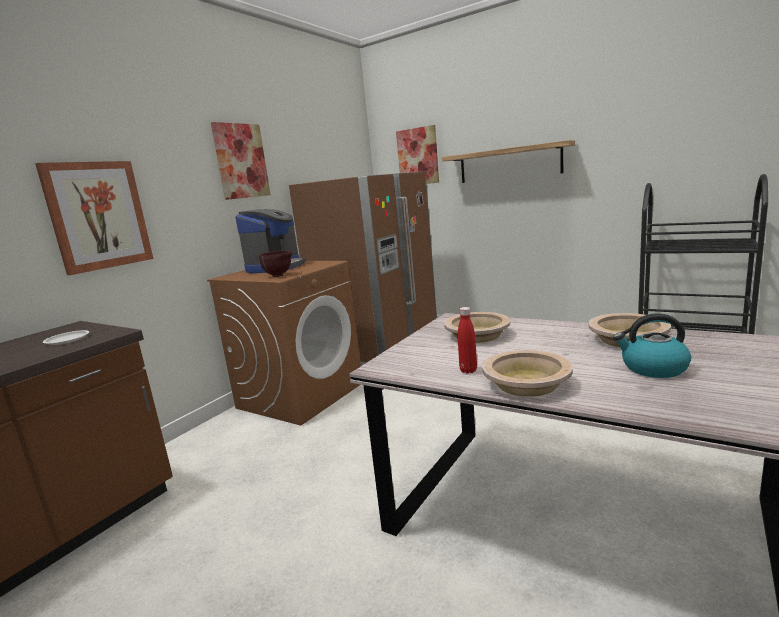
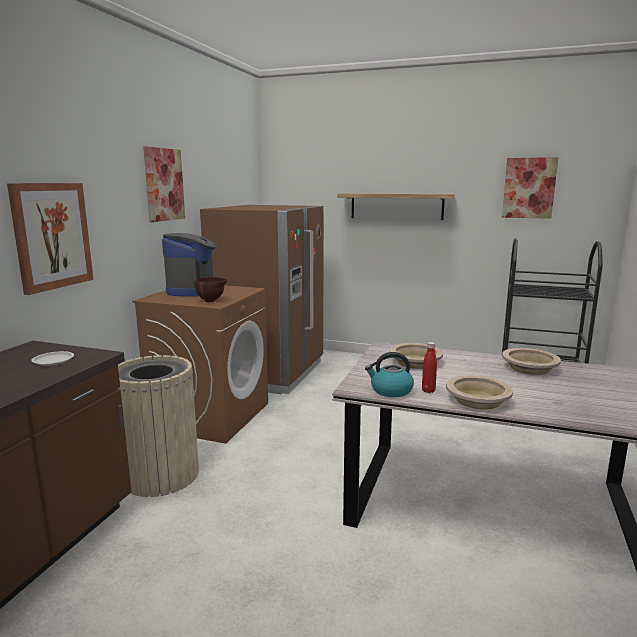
camera: 15 degrees left, 0 degrees up
(222, 457) = (160, 475): none -> beige trash can
(418, 156) = (309, 188): picture -> picture (529, 188)
(653, 368) = (556, 389): kettle -> kettle (390, 390)

